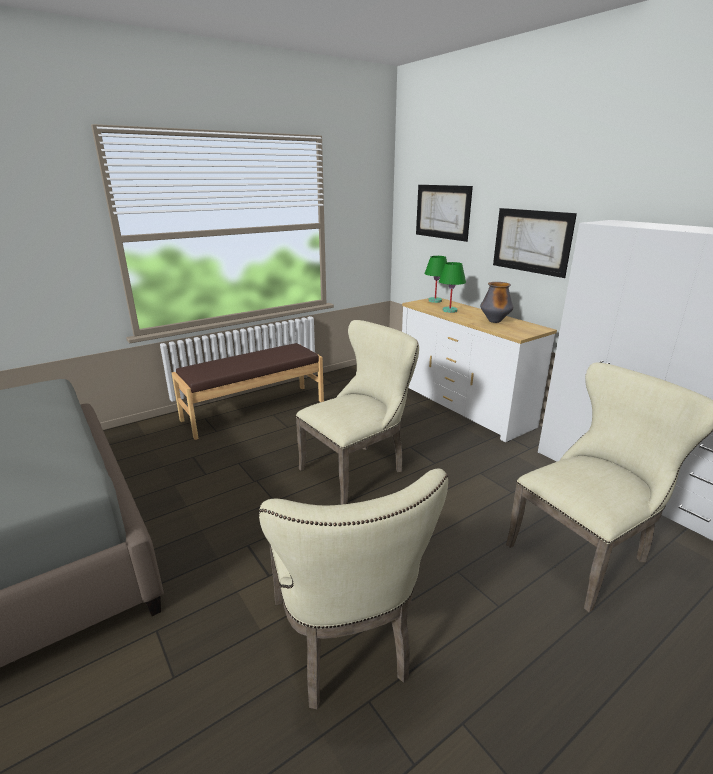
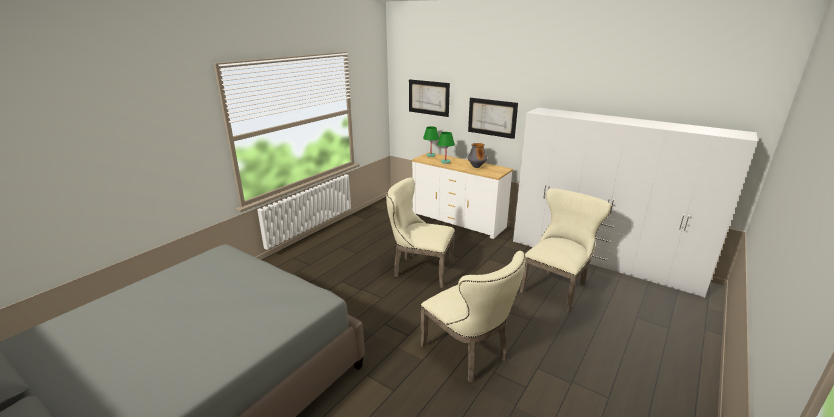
camera: 20 degrees left, 0 degrees up
(254, 410) = (325, 246): brown bench -> none
(358, 469) = (419, 270): beige chair -> beige chair turned 105 degrees counterclockwise

